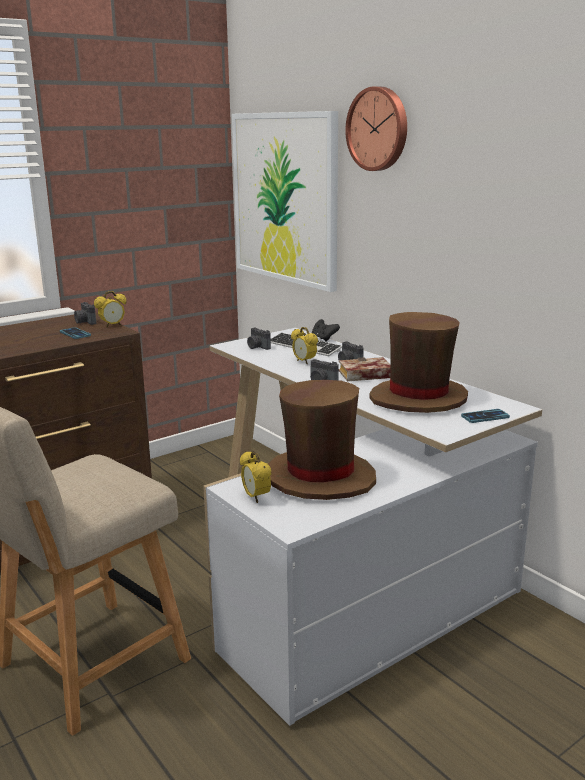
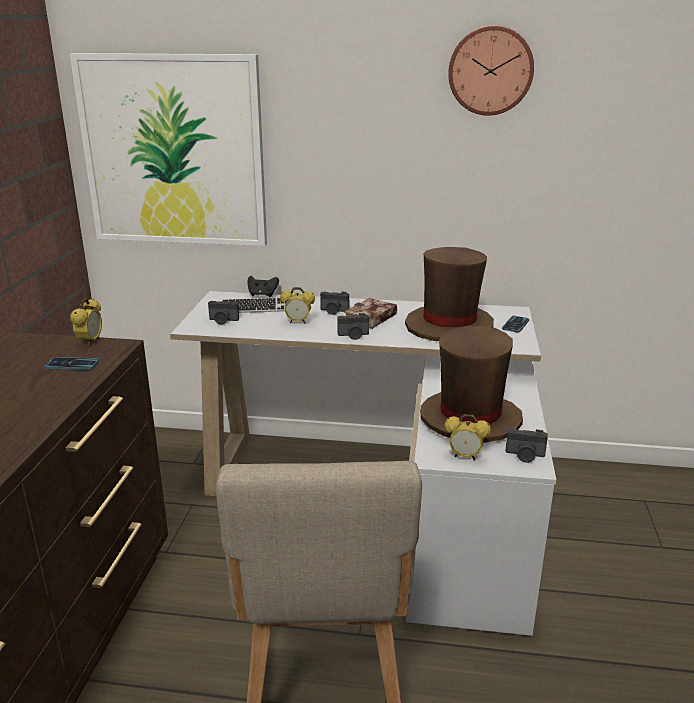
camera: 45 degrees left, 5 degrees up
(85, 322) = (42, 347): camera -> camera (525, 456)
(379, 129) = (321, 74): wall clock -> wall clock (490, 70)

